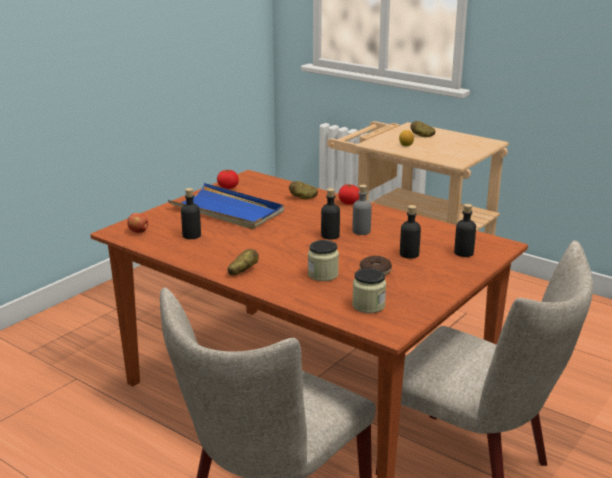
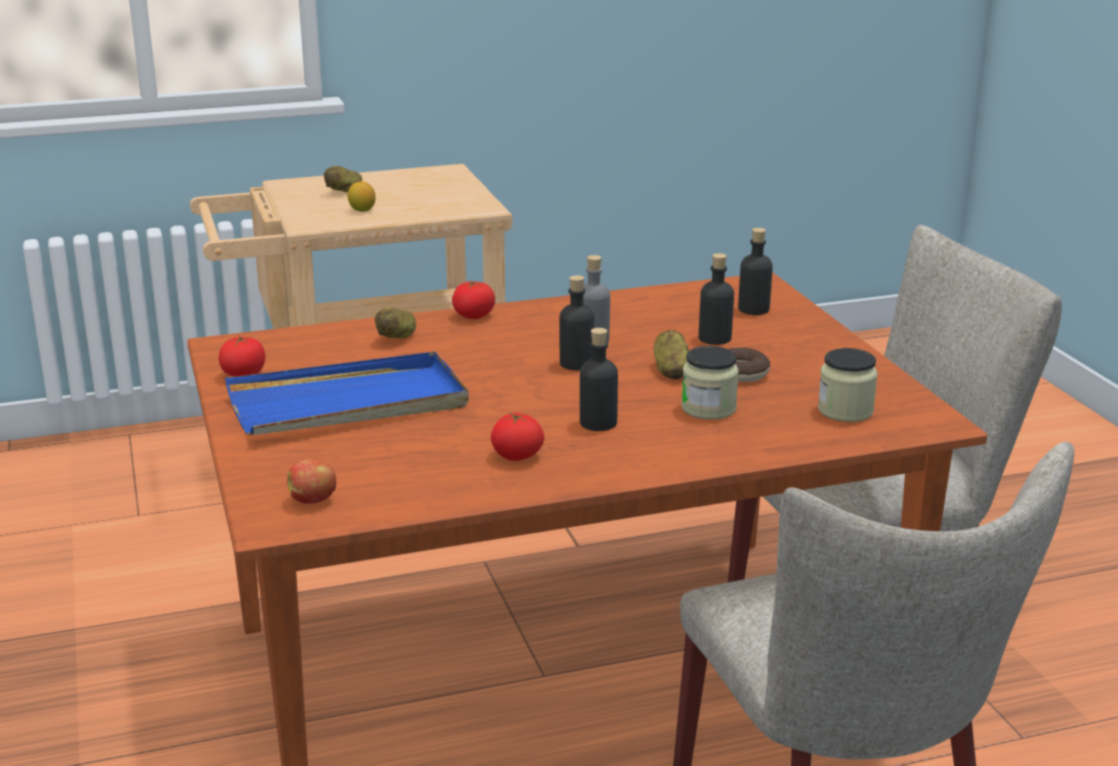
camera: 55 degrees left, 0 degrees up
(191, 235) = (409, 459): black bottle -> black bottle (598, 423)
(220, 252) = (517, 456): none -> tomato
(242, 271) = (619, 459): potato -> potato (670, 371)

